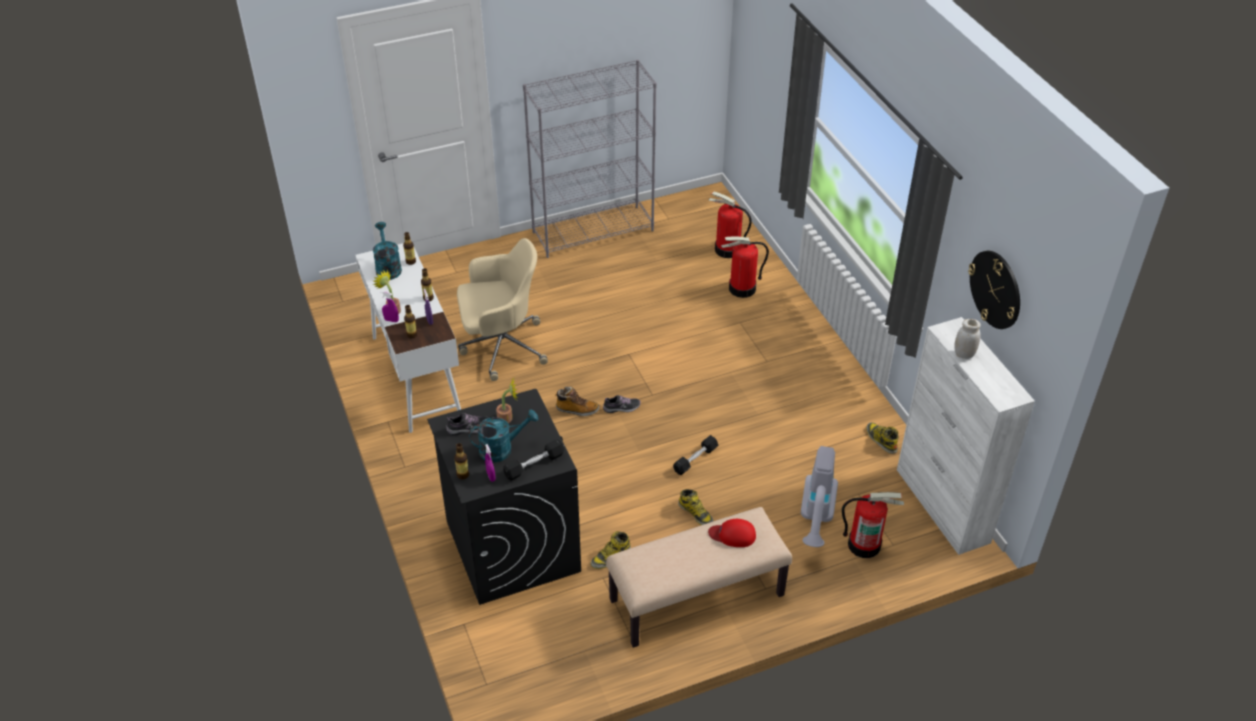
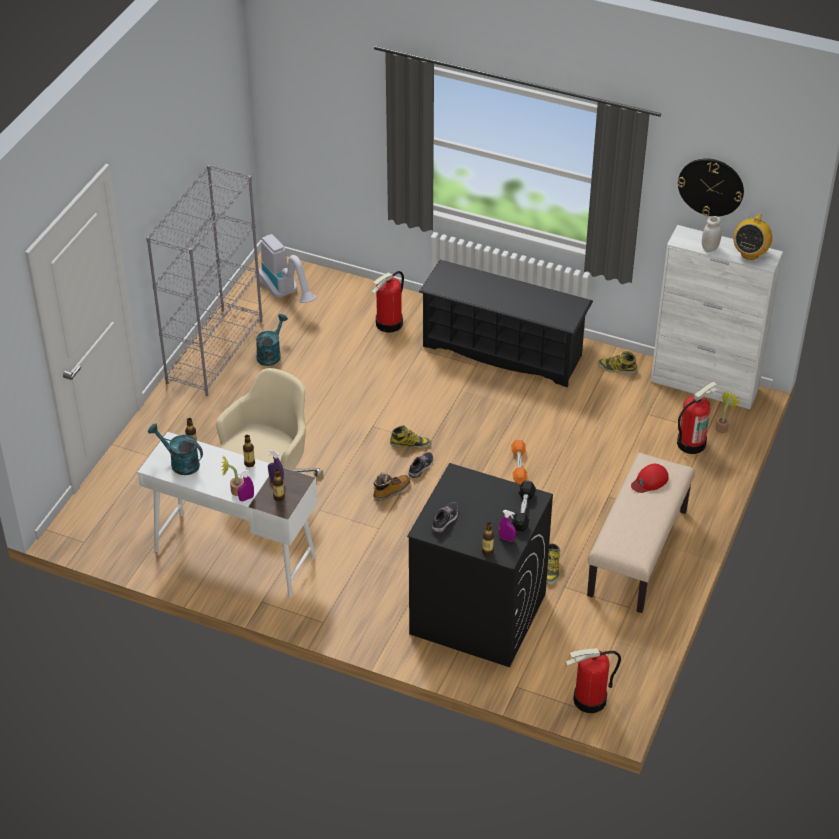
camera: 45 degrees left, 0 degrees up
(502, 448) = (487, 516): turquoise watering can -> turquoise watering can (271, 354)
(508, 418) = (461, 494): potted plant -> potted plant (723, 427)
(695, 459) = (519, 466): black dumbbell -> orange dumbbell
(696, 513) = (567, 501): boot -> boot (410, 444)
(727, 250) = (339, 301): fire extinguisher -> fire extinguisher (589, 700)
(803, 365) = (503, 351): none -> black shoe rack
(816, 519) = (643, 448): vacuum cleaner -> vacuum cleaner (286, 294)
(997, 382) = (750, 253): none -> radio

